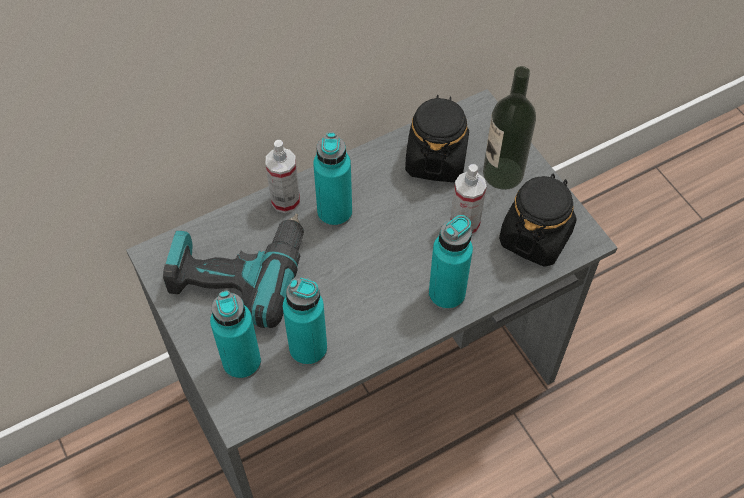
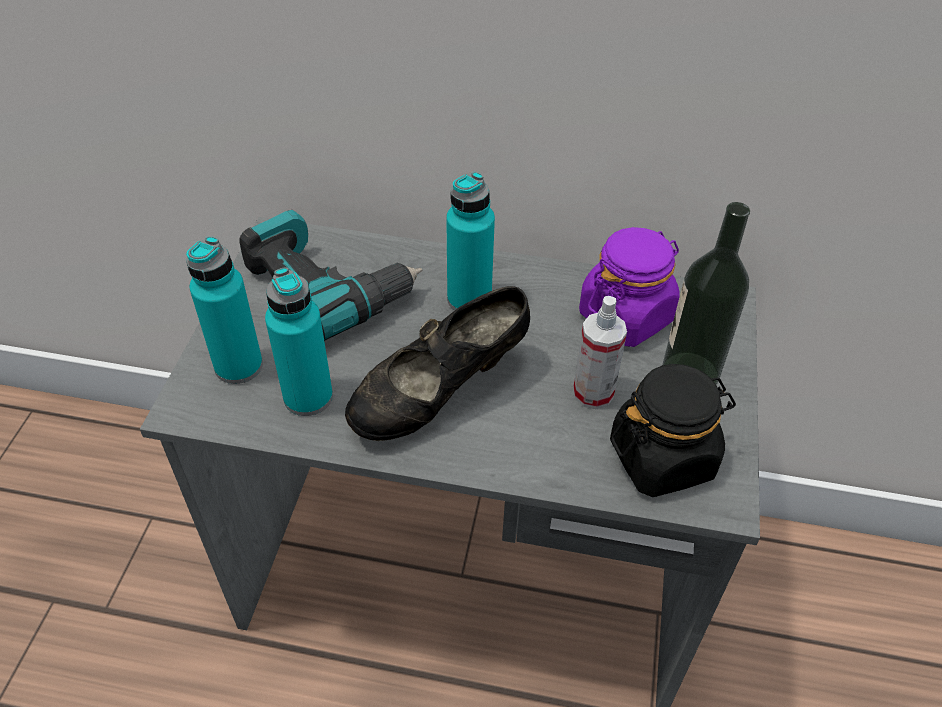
camera: 40 degrees right, 10 degrees down
(285, 201) = (435, 262): spray bottle -> none
(383, 289) = (439, 395): none -> black shoe
(436, 159) = (626, 316): black jar -> purple jar
(446, 294) = (499, 445): turquoise bottle -> none

